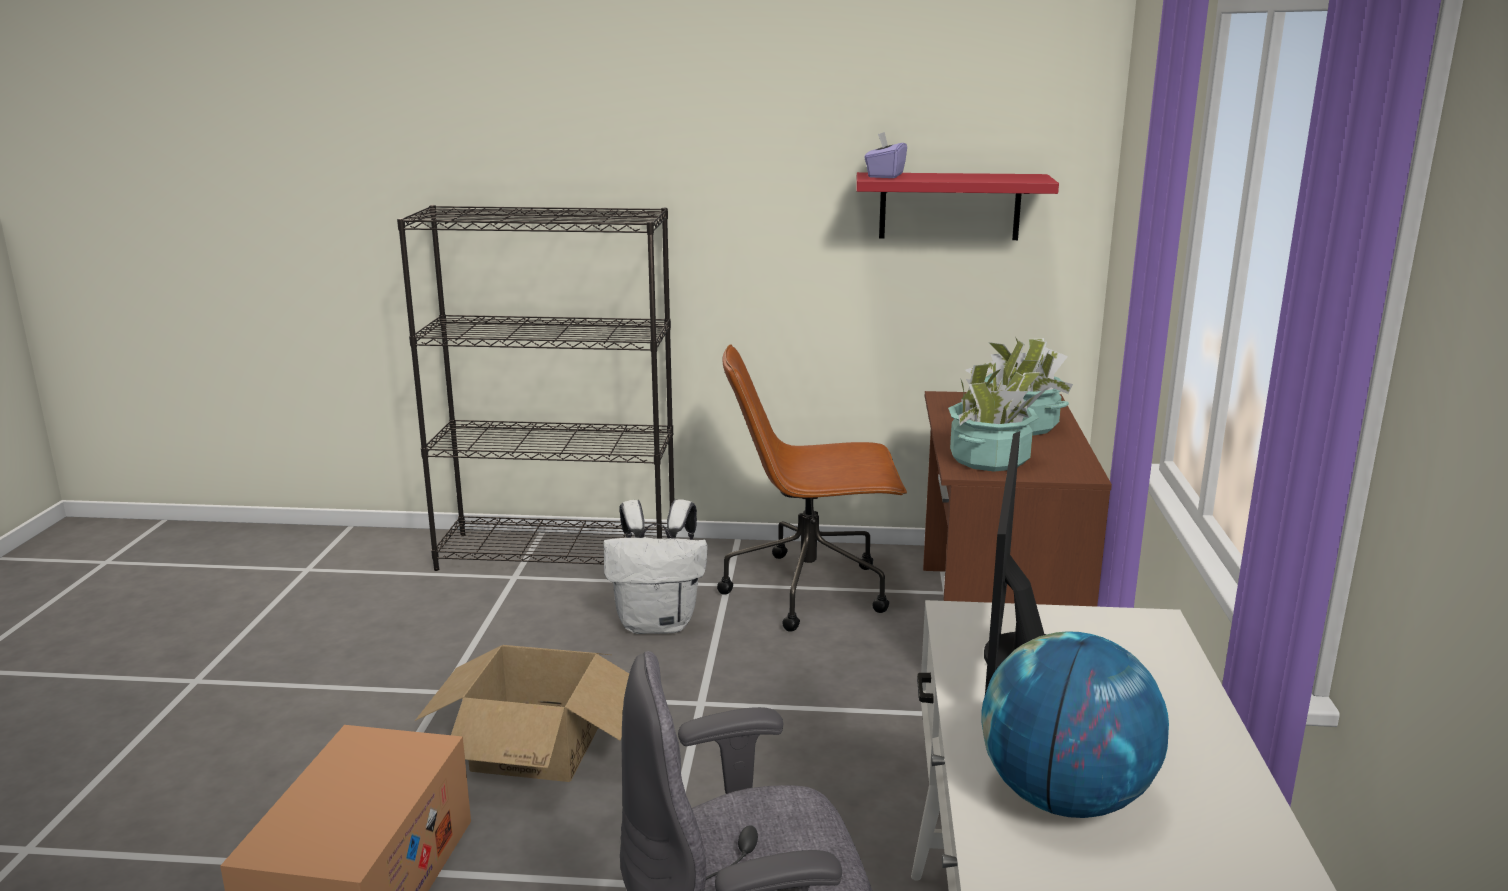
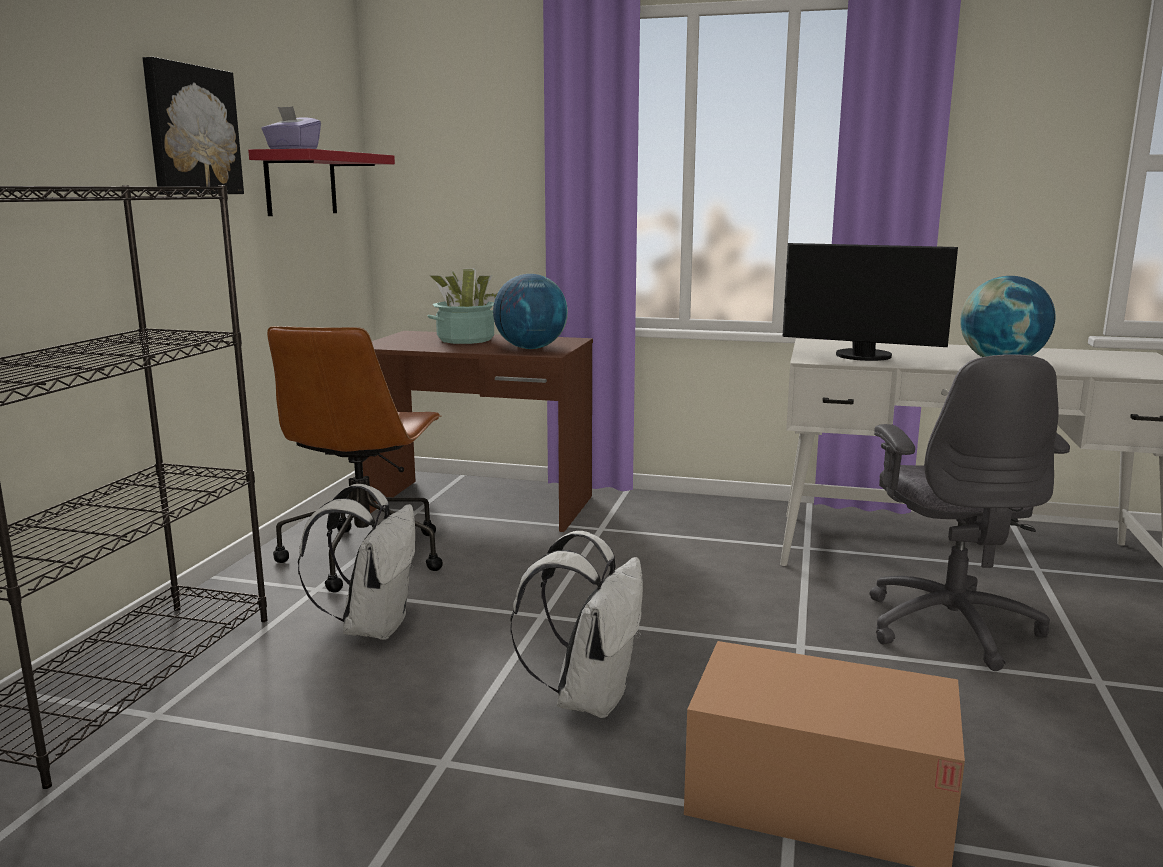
camera: 80 degrees left, 5 degrees down
(538, 746) = (589, 697): cardboard box -> white backpack
(772, 158) = (191, 131): none -> picture
(989, 459) = (531, 348): potted plant -> globe

